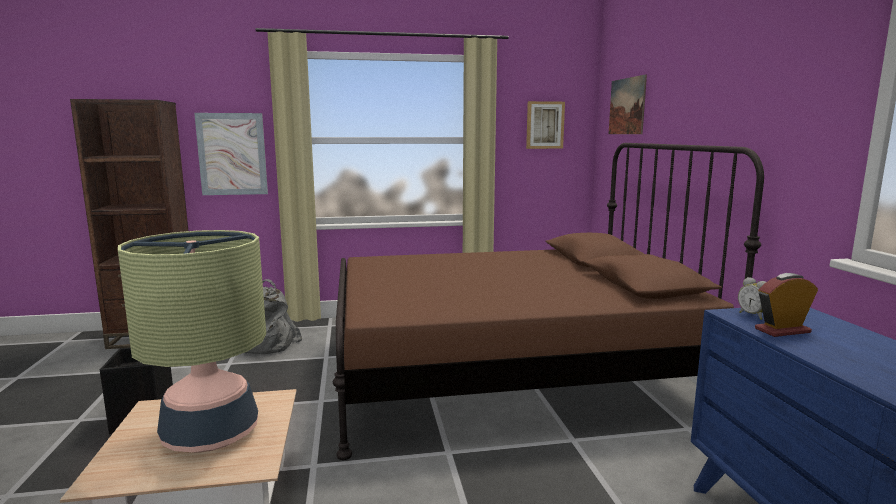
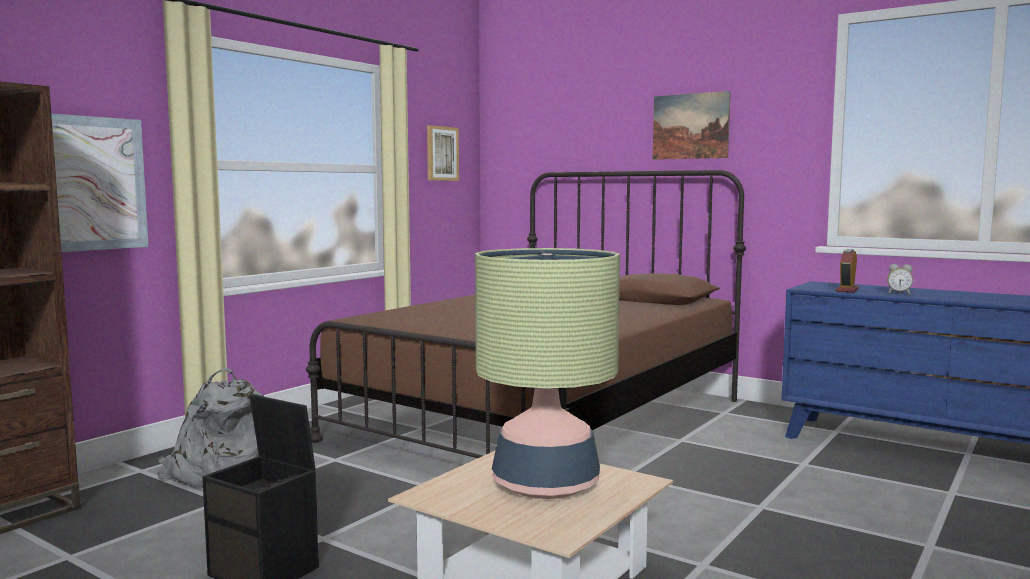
camera: 45 degrees left, 5 degrees down
(627, 106) = (538, 135): picture -> picture (690, 126)
(753, 315) = (814, 287): alarm clock -> alarm clock (899, 293)

